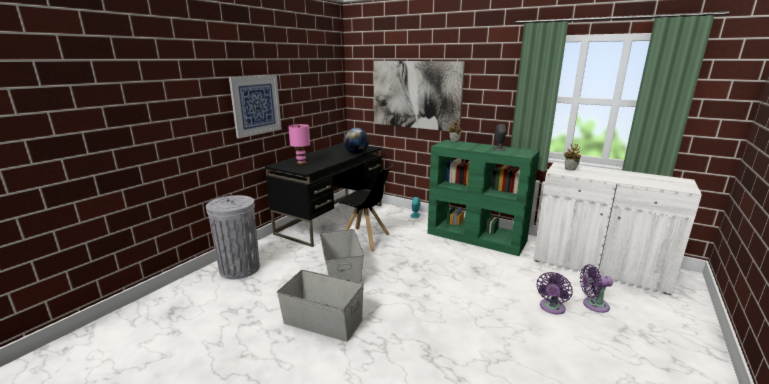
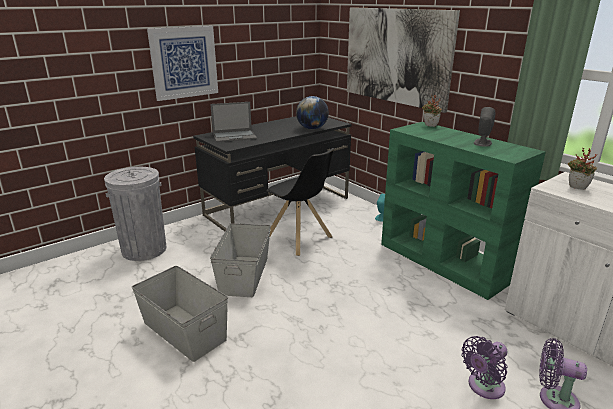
camera: 20 degrees right, 5 degrees up
(301, 163) = (235, 136): pink table lamp -> laptop

